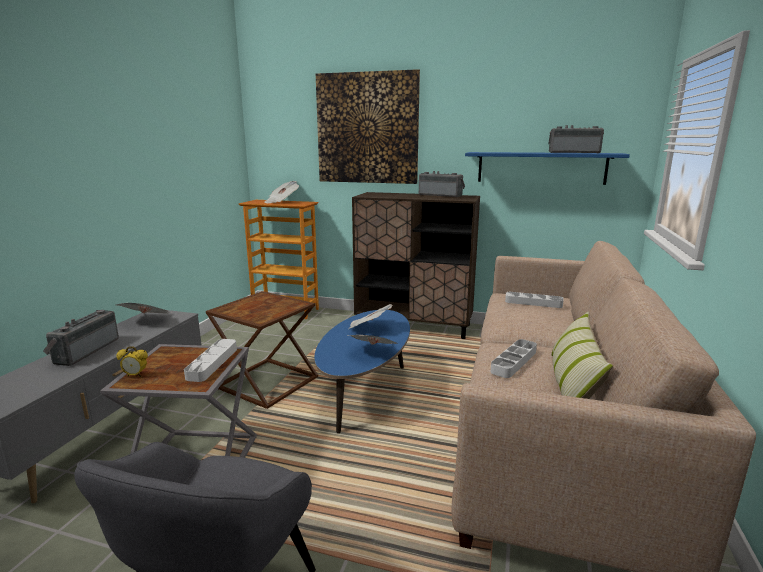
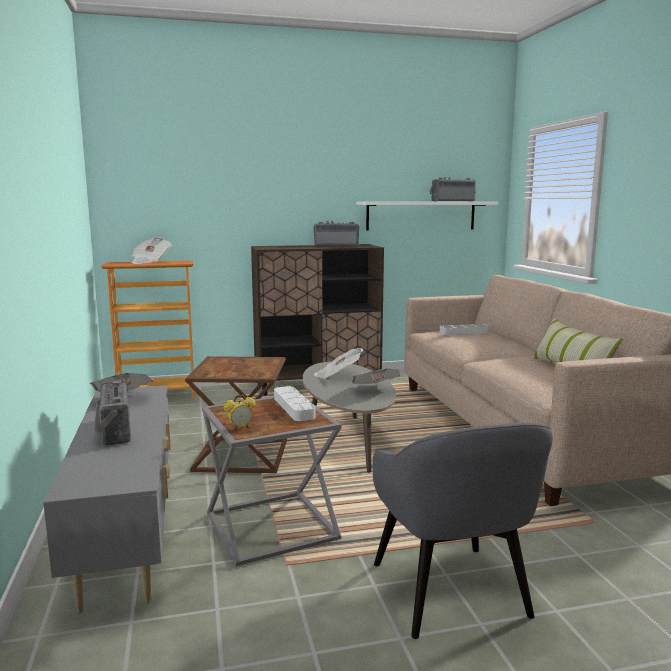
camera: 30 degrees left, 5 degrees down
(366, 390) = (346, 439): blue coffee table -> grey coffee table
(367, 129) = (249, 177): picture -> none
(514, 361) = (517, 365): grey tray -> none
(541, 168) = (421, 215): blue shelf -> white shelf

